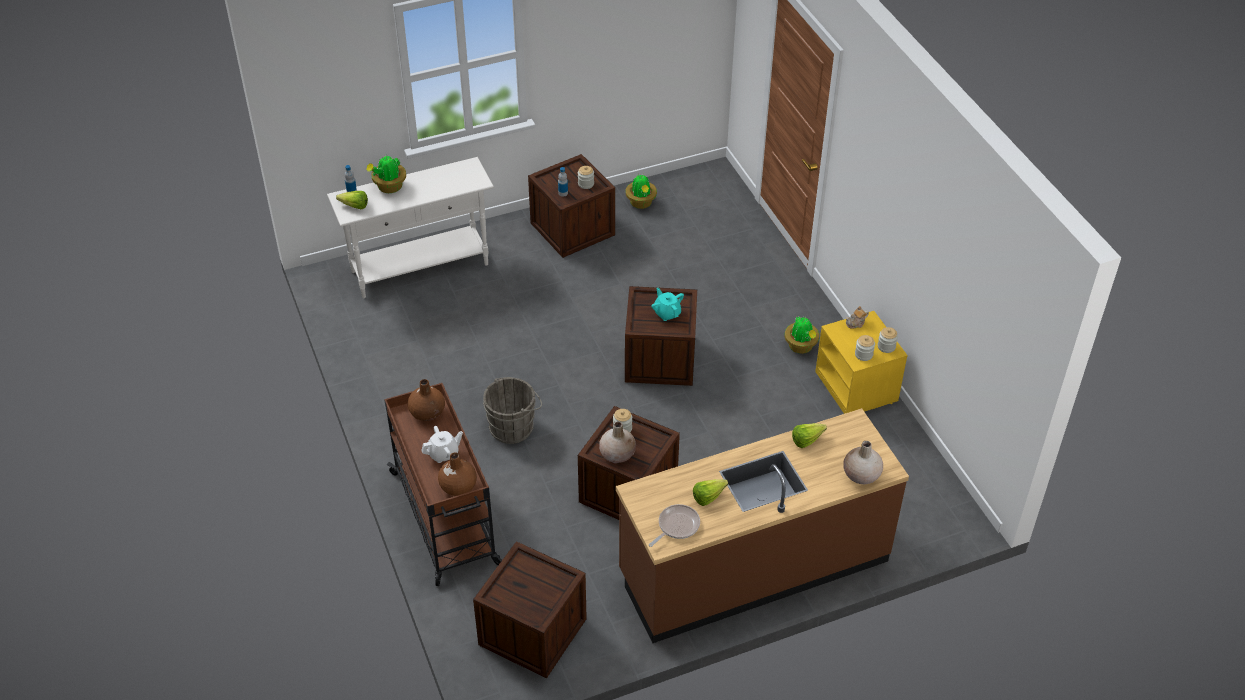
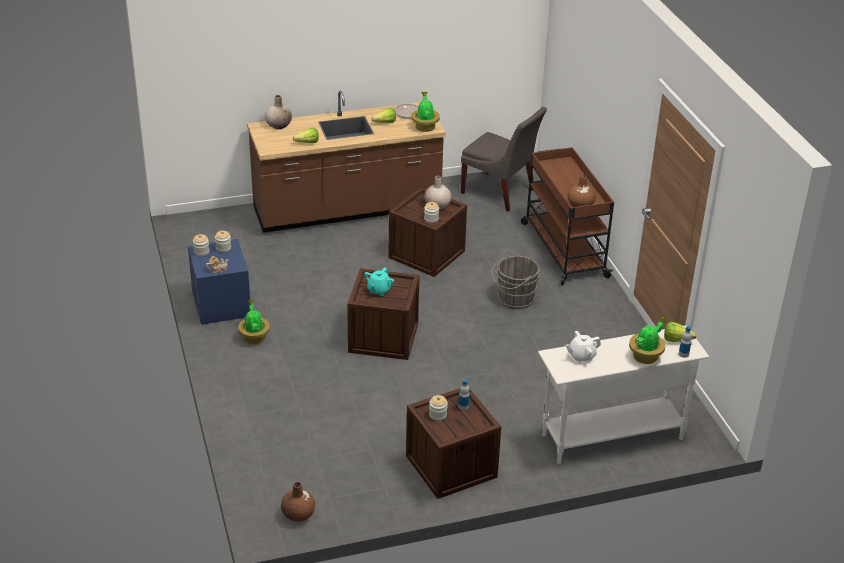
camera: 175 degrees left, 10 degrees down
(443, 453) = (565, 183): white teapot -> white teapot (581, 356)
(458, 486) = (553, 166): brown vase -> brown vase (298, 514)
(533, 631) = (500, 193): crate -> grey chair
(641, 203) = (370, 491): potted plant -> potted plant (425, 127)
(667, 313) = (379, 290): turquoise teapot -> turquoise teapot turned 45 degrees clockwise
(857, 387) = (220, 304): yellow nightstand -> blue nightstand

